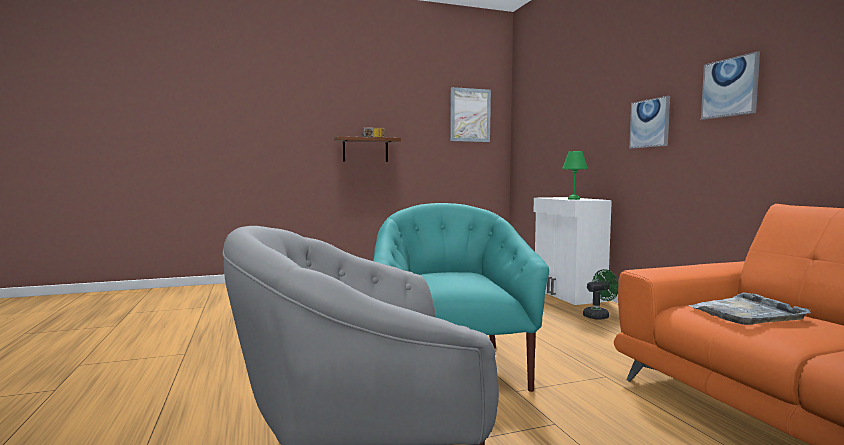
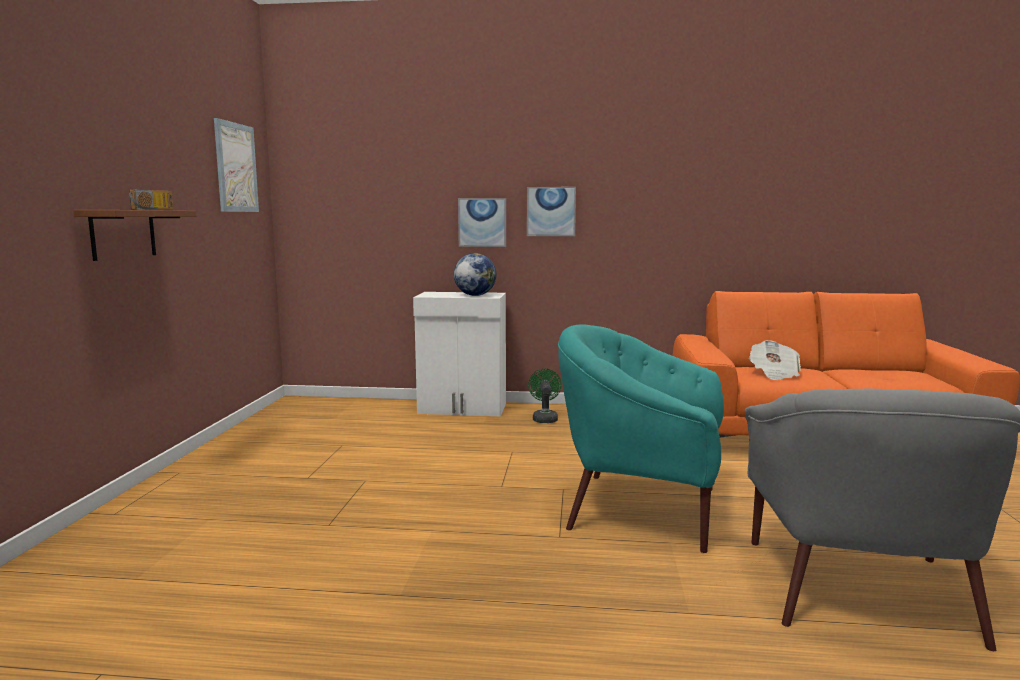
camera: 65 degrees left, 5 degrees up
(573, 199) = (475, 295): green table lamp -> globe
(730, 87) = (640, 189): picture -> picture (482, 222)
(746, 313) = (774, 374): grey tray -> newspaper

